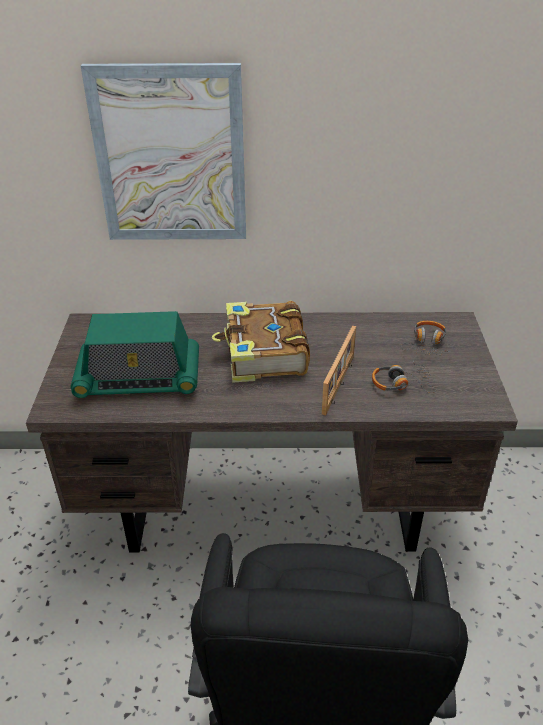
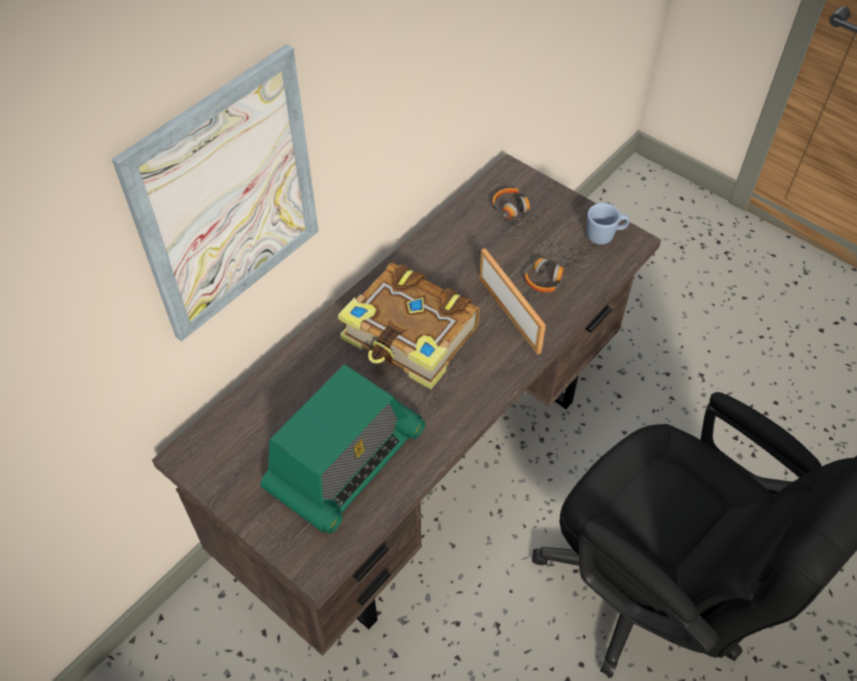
camera: 50 degrees left, 15 degrees up
(474, 391) = (604, 236): none -> blue mug

